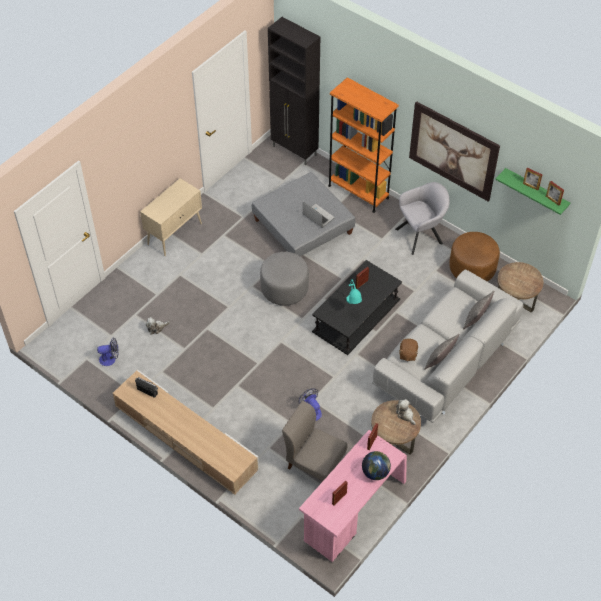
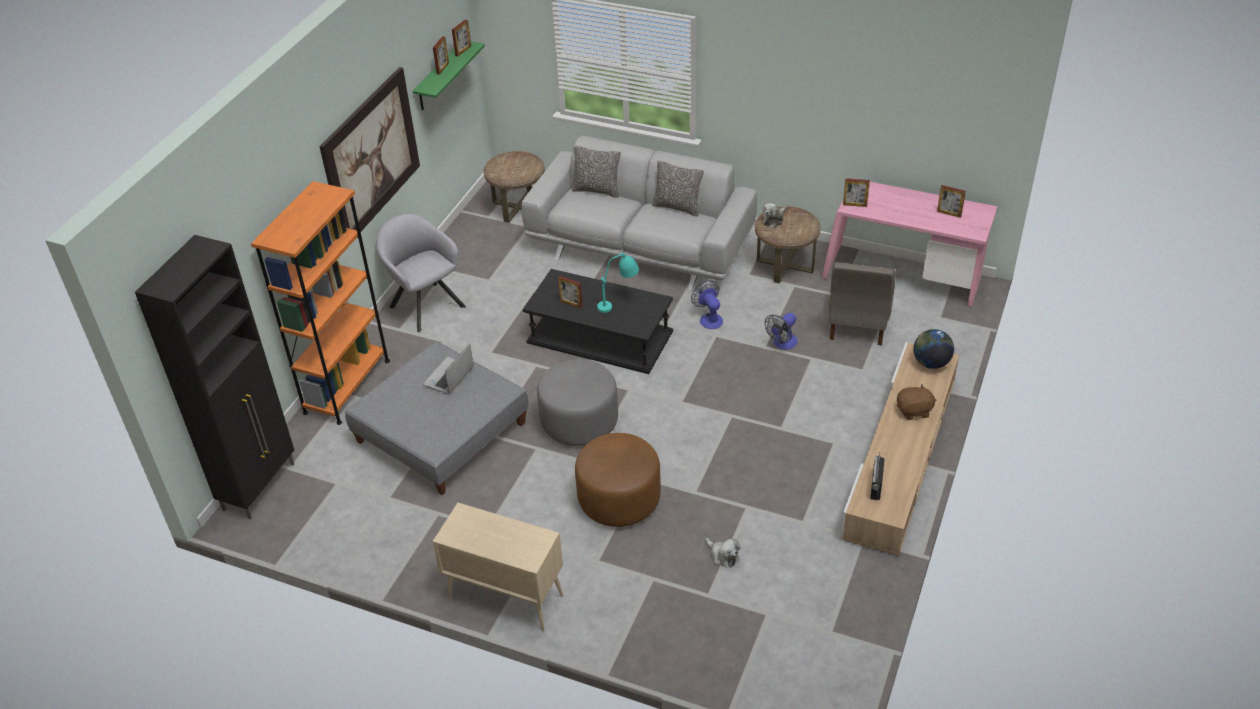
camera: 105 degrees left, 10 degrees down
(110, 359) = (814, 597): fan -> fan (709, 318)
(375, 472) = (894, 194): globe -> globe (931, 363)
(407, 354) = (683, 230): brown plush toy -> brown plush toy (914, 411)
(472, 268) = (474, 249): brown ottoman -> brown ottoman (619, 499)

